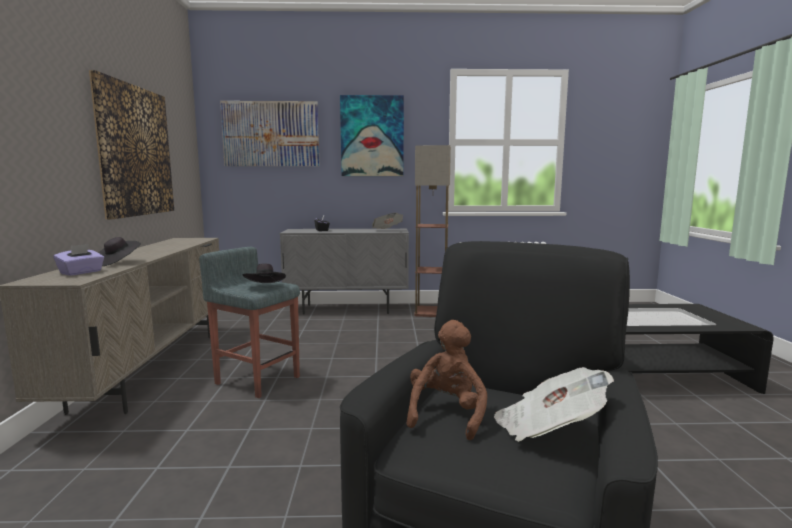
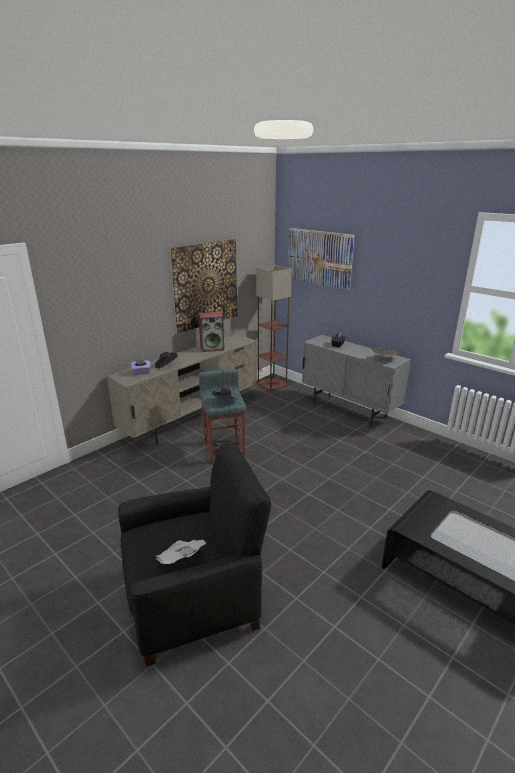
camera: 45 degrees right, 15 degrees up
(165, 246) = (212, 348): none -> speaker
(372, 136) = (394, 271): picture -> none
(430, 312) = (406, 438): floor lamp -> floor lamp (272, 384)
(446, 414) = (167, 529): brown plush toy -> none

